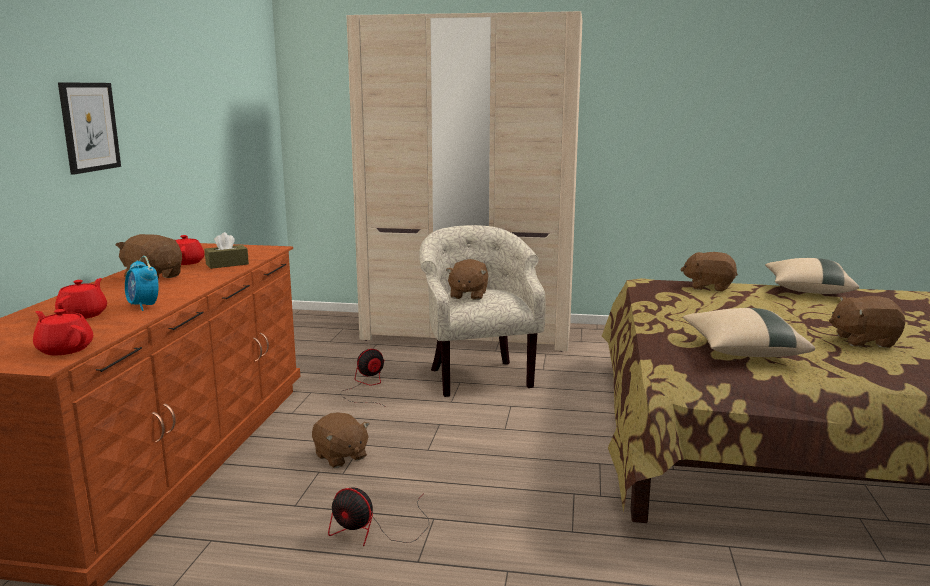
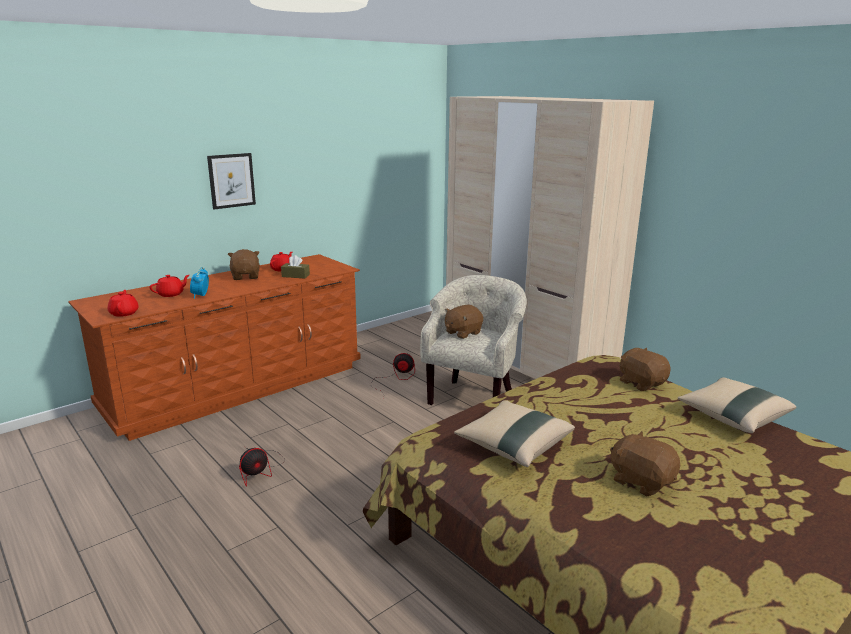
camera: 40 degrees right, 5 degrees up
(340, 457) = (311, 419): brown plush toy -> none
(375, 530) = (259, 470): fan -> fan turned 105 degrees counterclockwise

